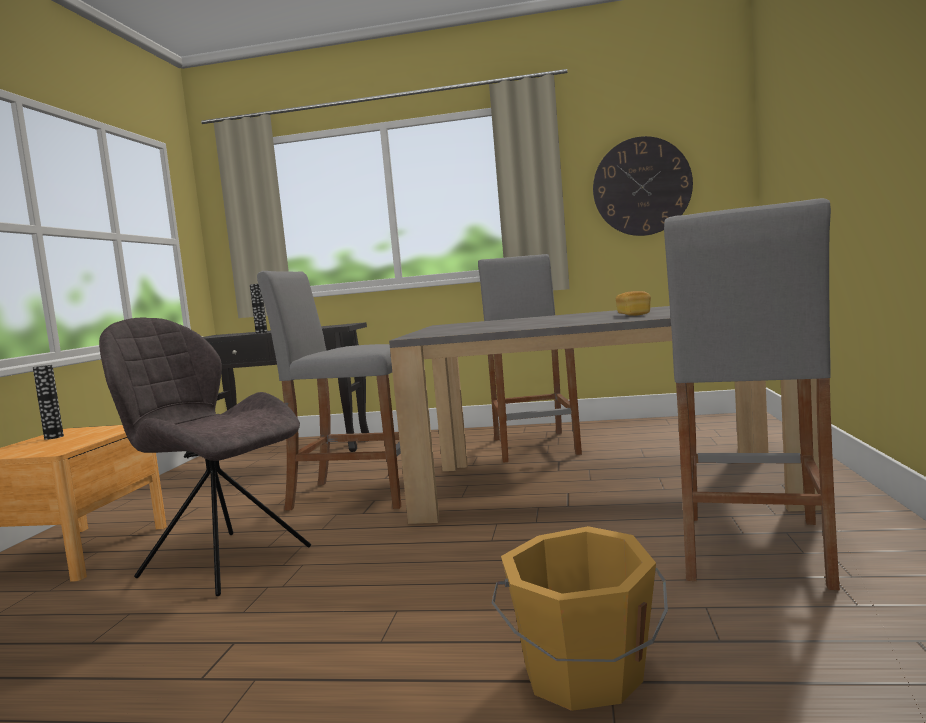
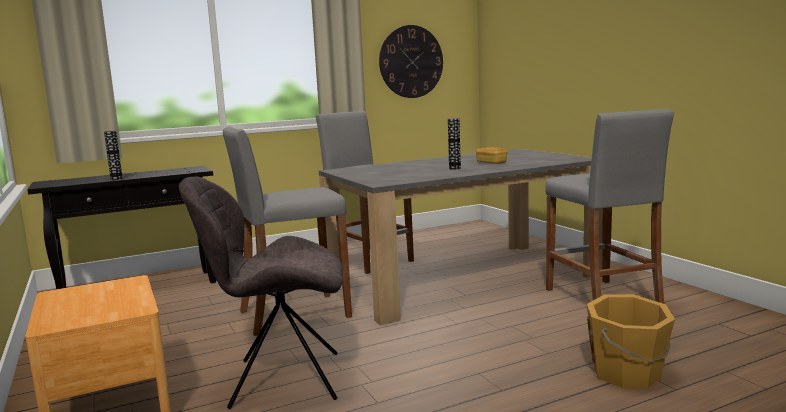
camera: 35 degrees left, 5 degrees up
(54, 437) = (68, 300): vase -> vase (454, 168)

